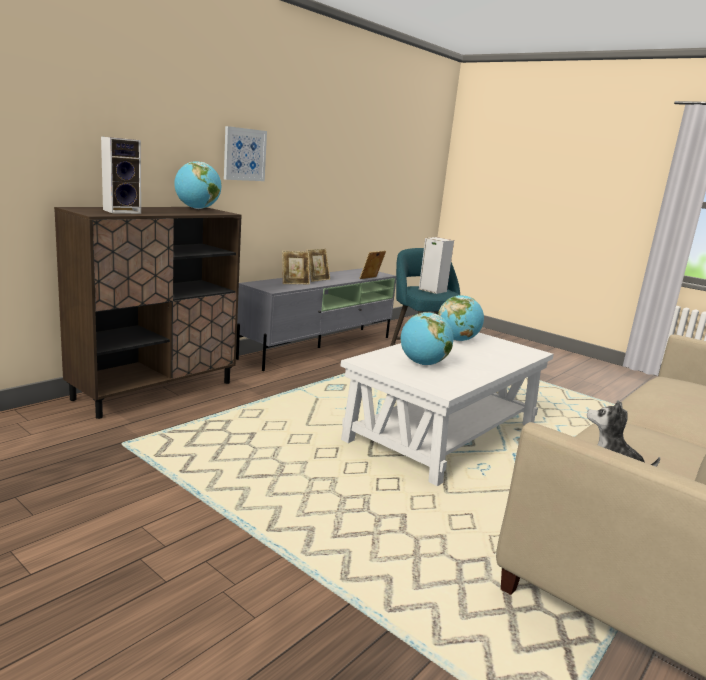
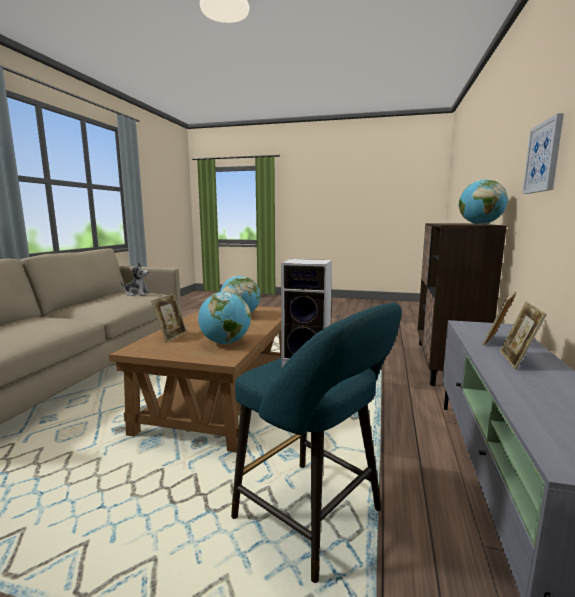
camera: 155 degrees right, 5 degrees down
(123, 211) = (449, 223): speaker -> none
(371, 279) = (505, 408): picture frame -> picture frame (171, 336)
(443, 433) = (222, 396): white coffee table -> brown coffee table

